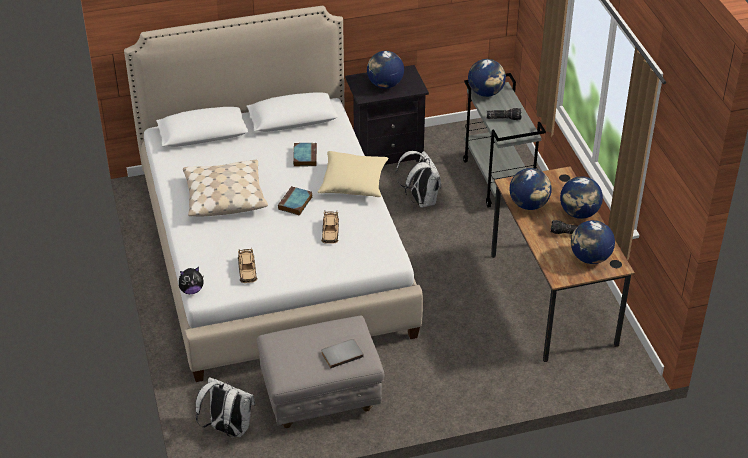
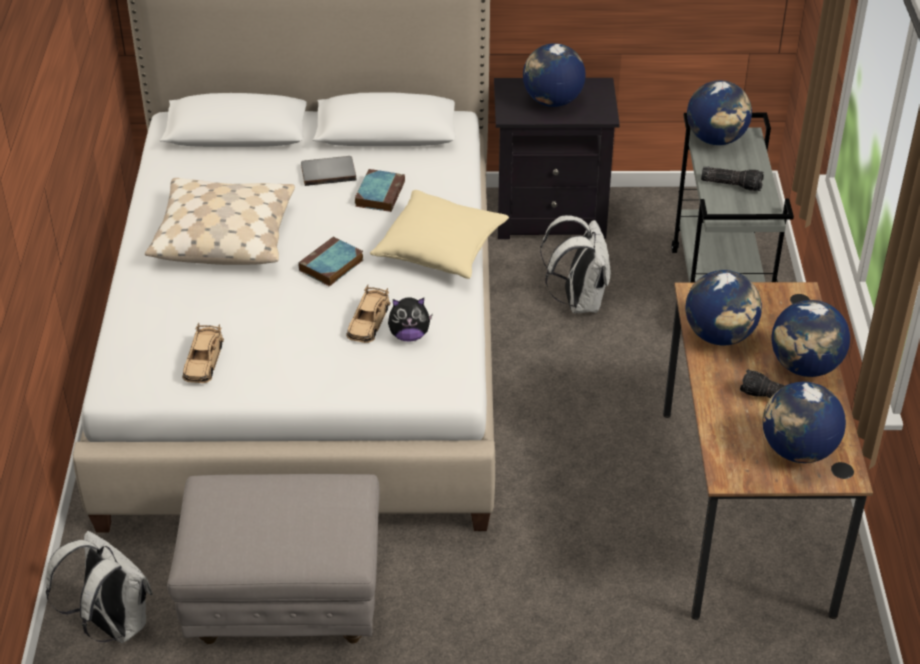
camera: 15 degrees right, 0 degrees up
(191, 290) = (101, 378): plush toy -> plush toy (409, 335)
(341, 354) = (309, 536): grey book -> grey book (328, 172)

